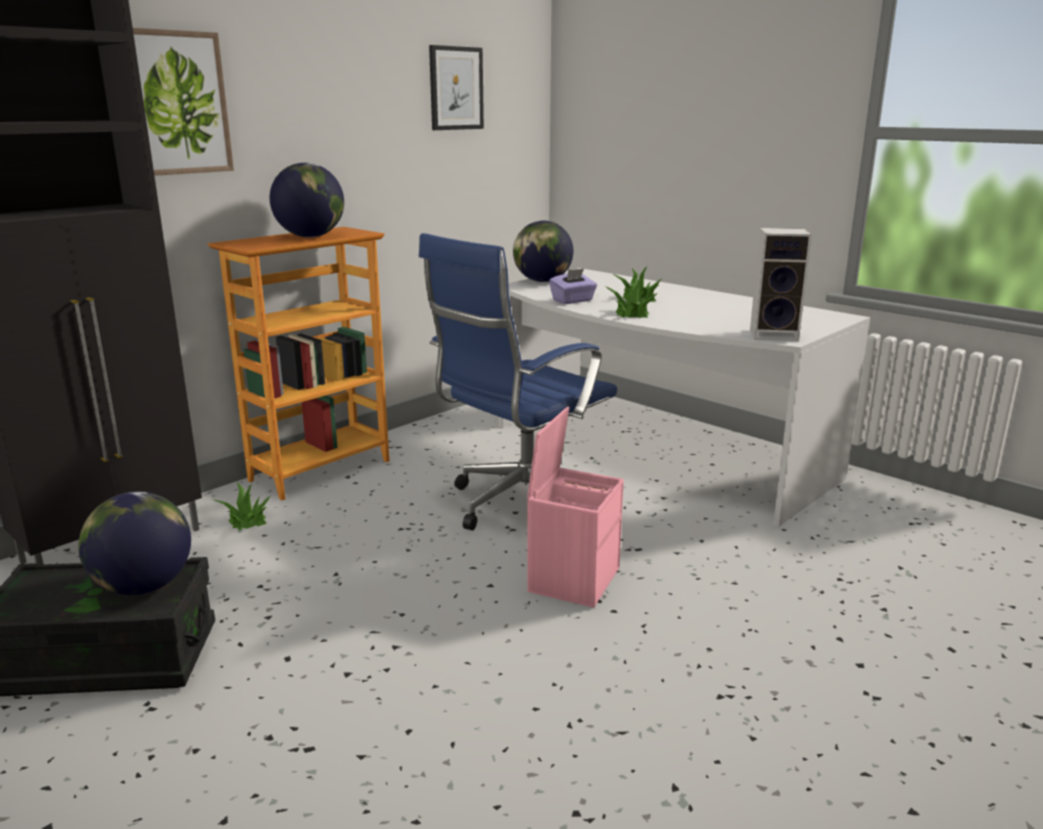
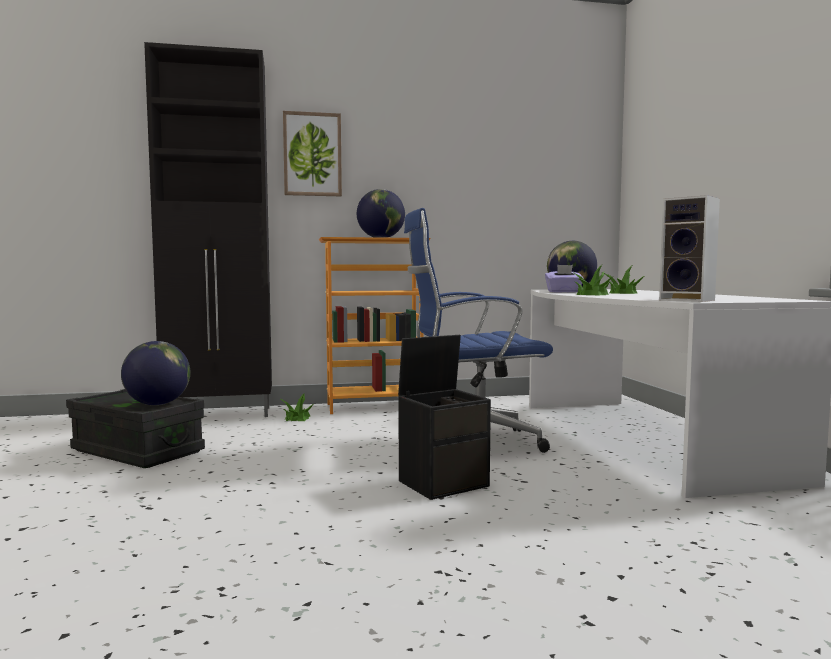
camera: 35 degrees right, 15 degrees down
(456, 88) = (526, 152): picture -> none
(573, 578) = (444, 483): pink storage box -> black storage box

